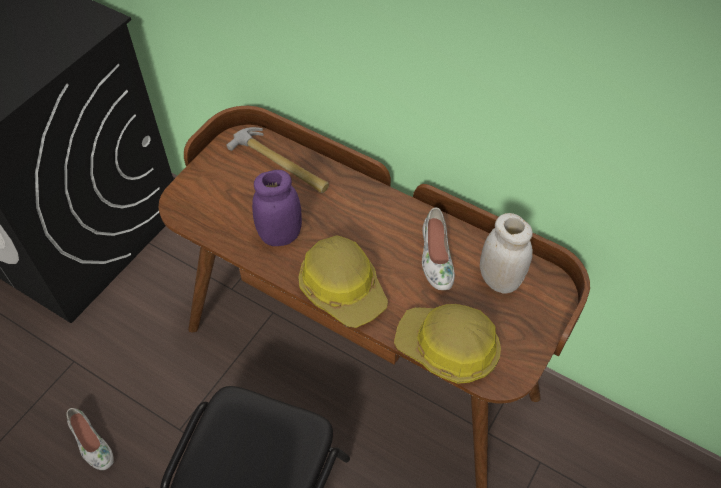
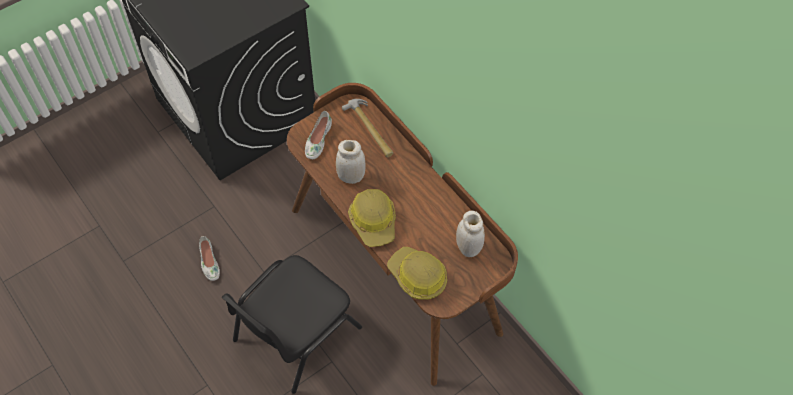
camera: 20 degrees right, 5 degrees up
(280, 235) = (351, 176): purple jar -> white jar
(435, 257) = (437, 221): white shoe -> white shoe (317, 140)

